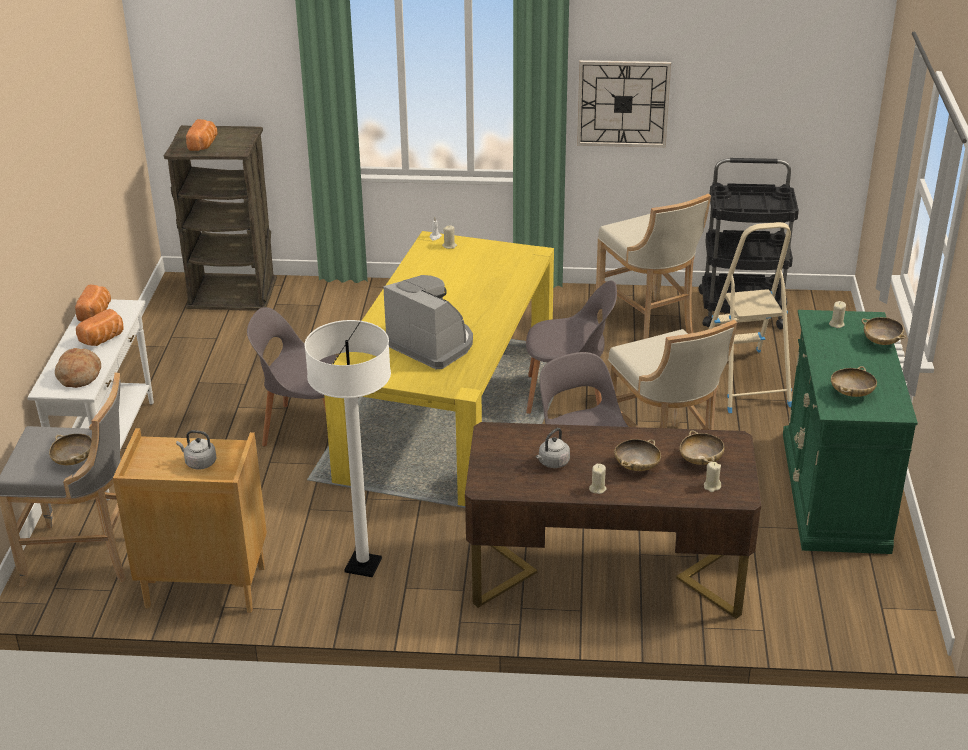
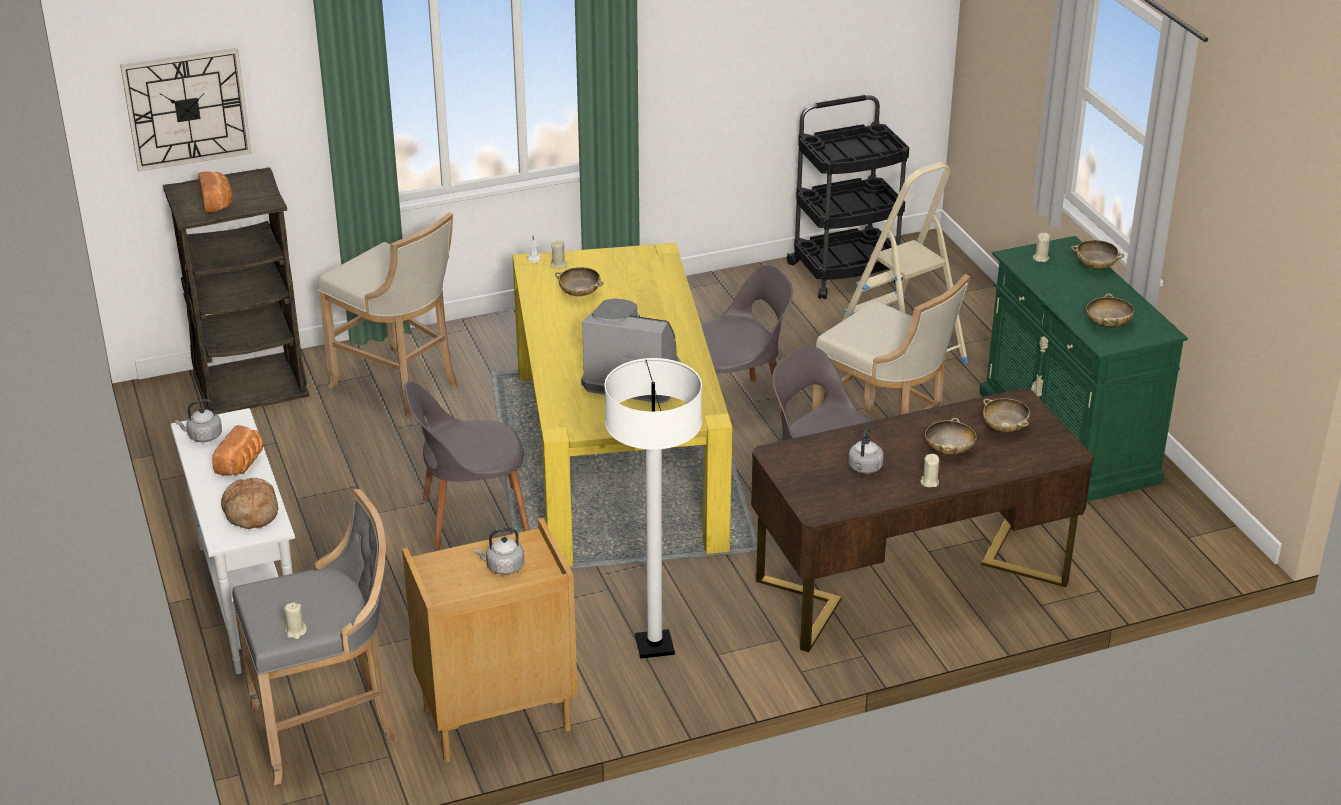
camera: 25 degrees left, 0 degrees up
(74, 460) = (331, 608): beige bowl -> beige bowl (579, 293)
(96, 313) = (203, 436): bread -> grey kettle
(623, 103) = (693, 62): wall clock -> wall clock (187, 109)
(648, 328) = (763, 314): beige stool -> beige stool (400, 386)
(712, 486) = (1035, 450): beige candle -> beige candle (296, 632)

